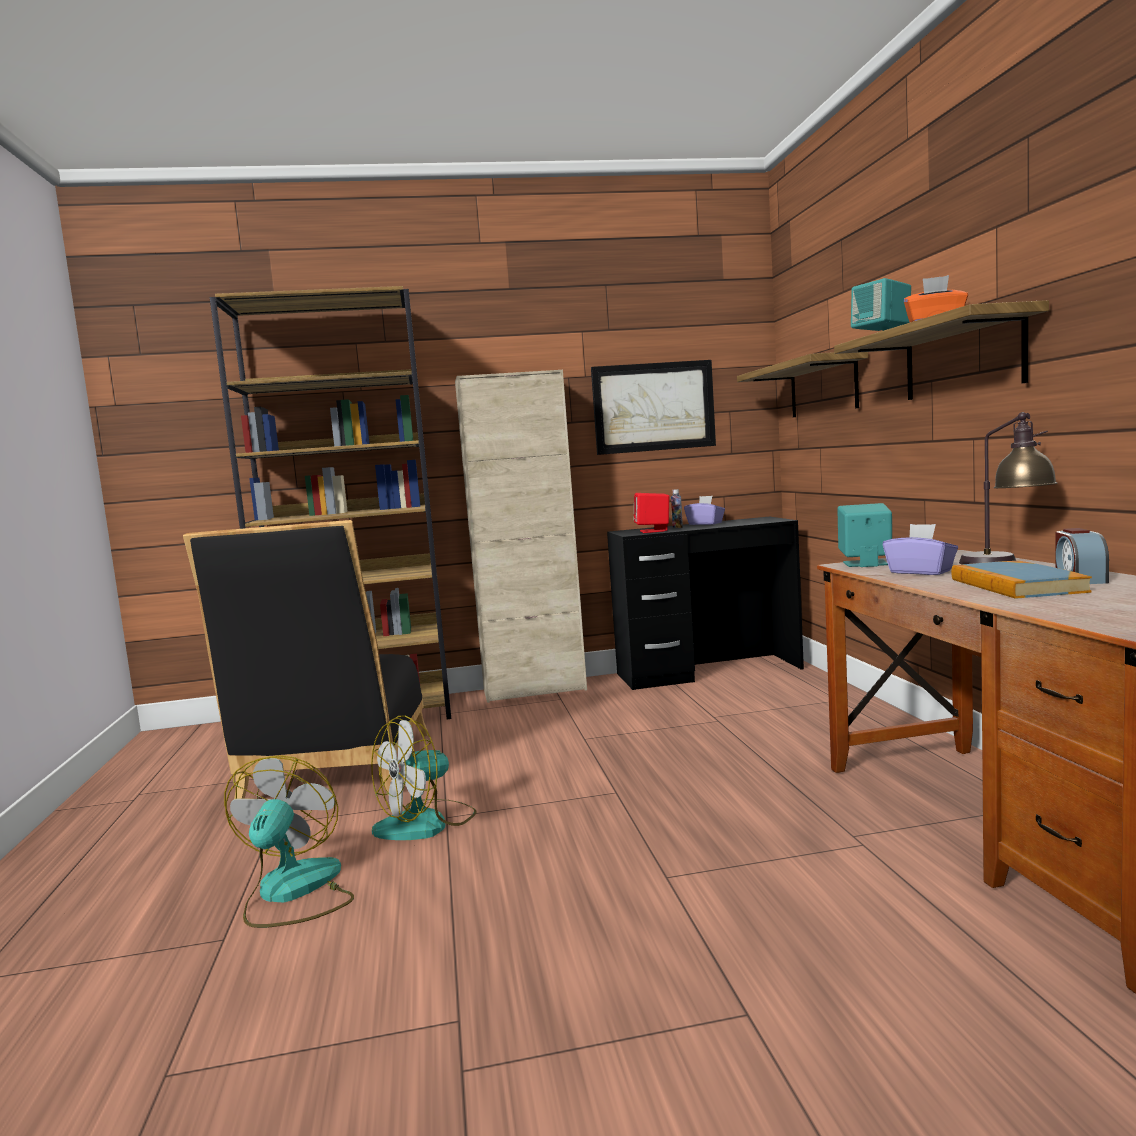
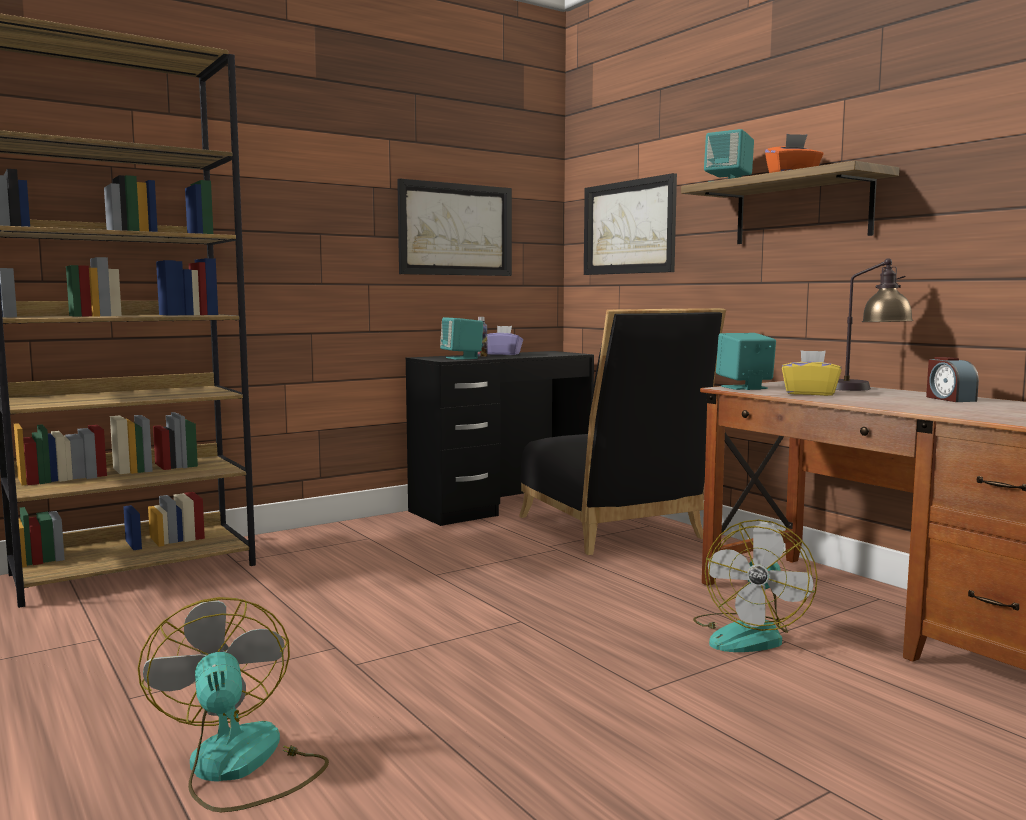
camera: 25 degrees left, 0 degrees up
(335, 773) = (160, 634): black chair -> black chair (614, 530)
(426, 823) = (337, 673): fan -> fan (749, 634)
(534, 690) = (329, 531): beige cabinet -> none
(653, 531) = (462, 358): red speaker -> turquoise speaker
(823, 388) = (629, 227): shelf -> picture
(920, 572) = (810, 393): purple tissue box -> yellow tissue box
(1016, 585) = (914, 402): book -> none

